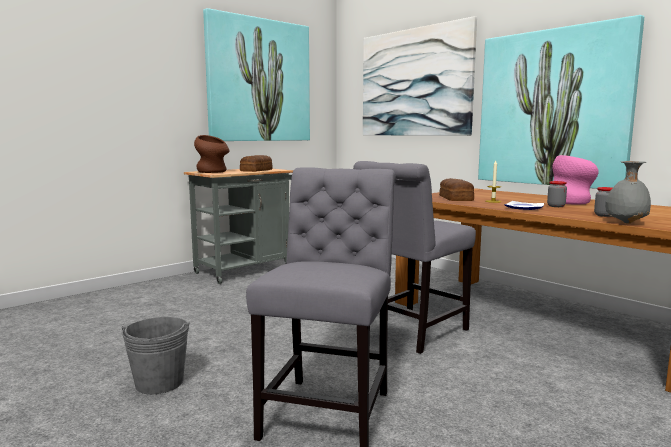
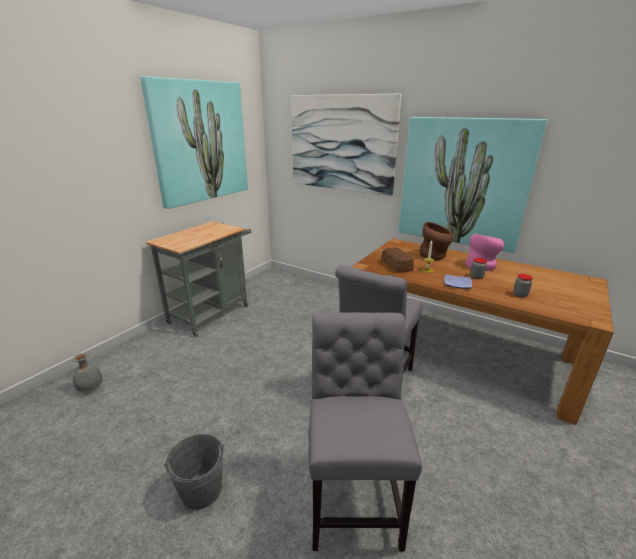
camera: 15 degrees left, 15 degrees up
(213, 172) = (175, 241): brown vase -> brown vase (434, 256)
(257, 170) = (213, 232): bread -> none
(625, 223) = (543, 310): grey vase -> grey vase (90, 388)

